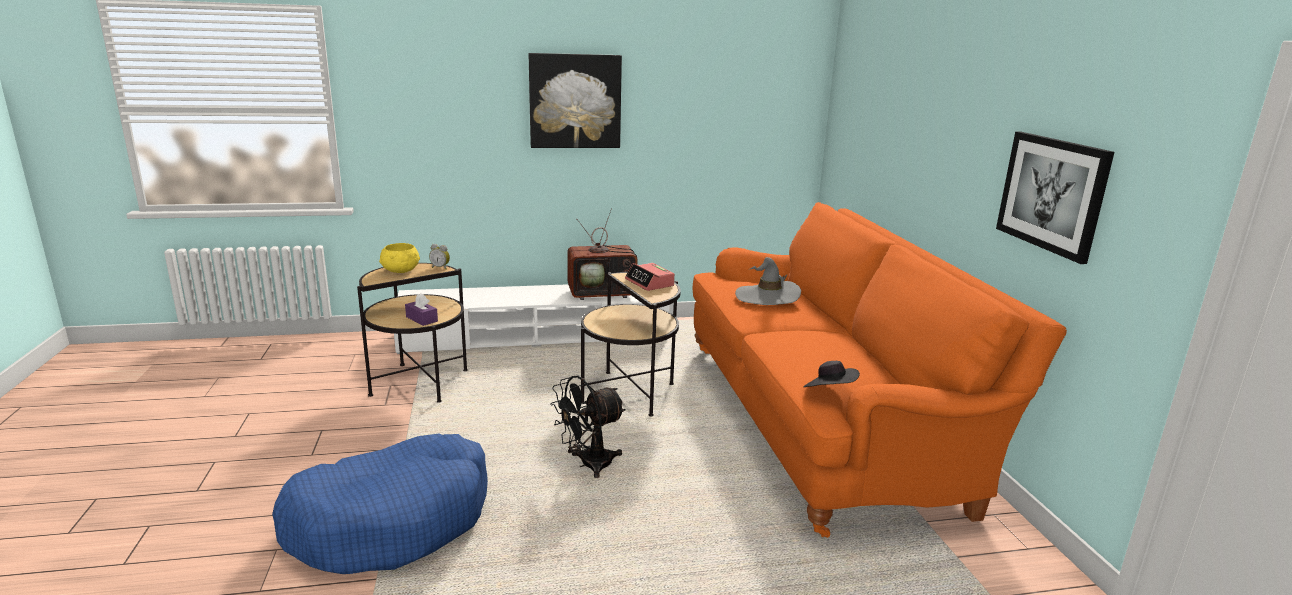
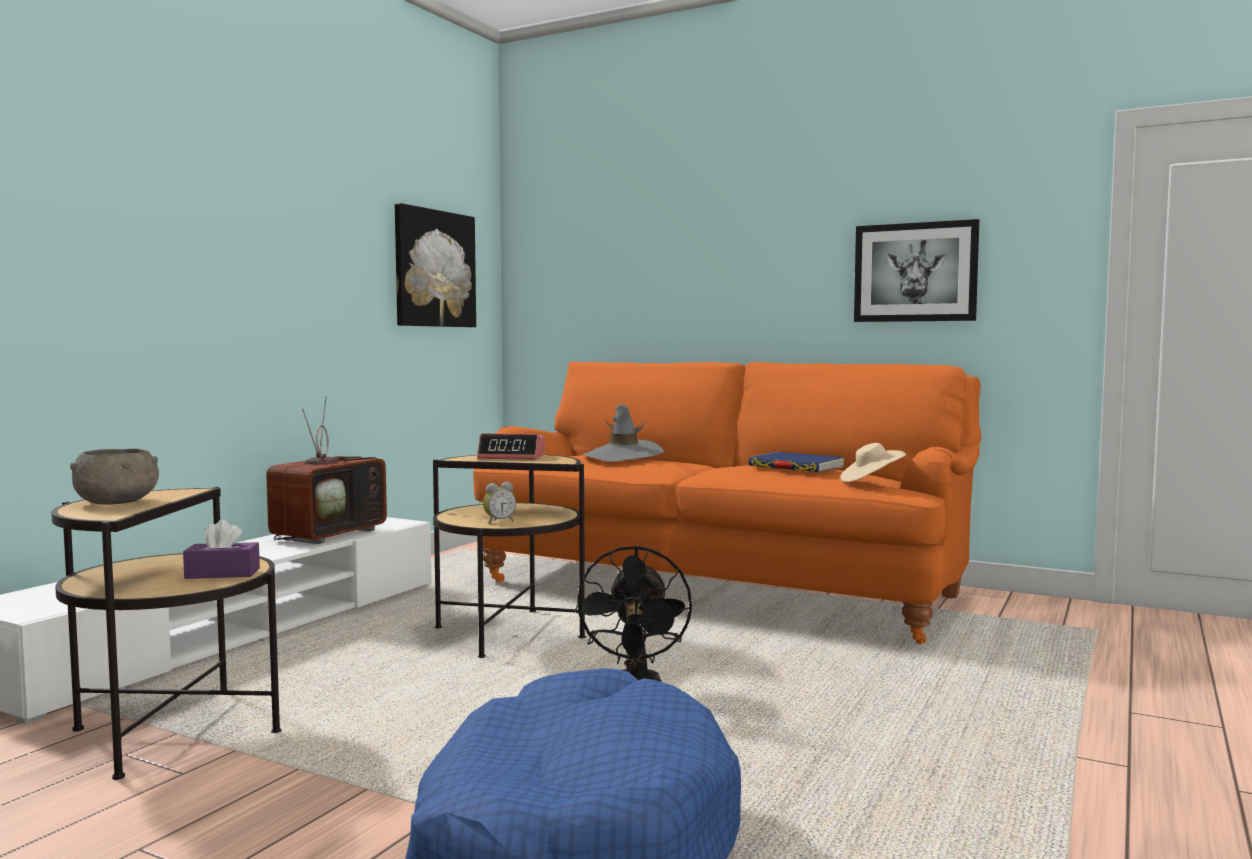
camera: 50 degrees left, 15 degrees down
(400, 271) = (117, 502): yellow bowl -> grey bowl
(441, 268) = (179, 490): alarm clock -> alarm clock (498, 521)
(575, 101) = (246, 233): picture -> picture (434, 269)
(827, 354) = (796, 467): none -> blue book
(829, 391) = (871, 481): black hat -> beige hat

